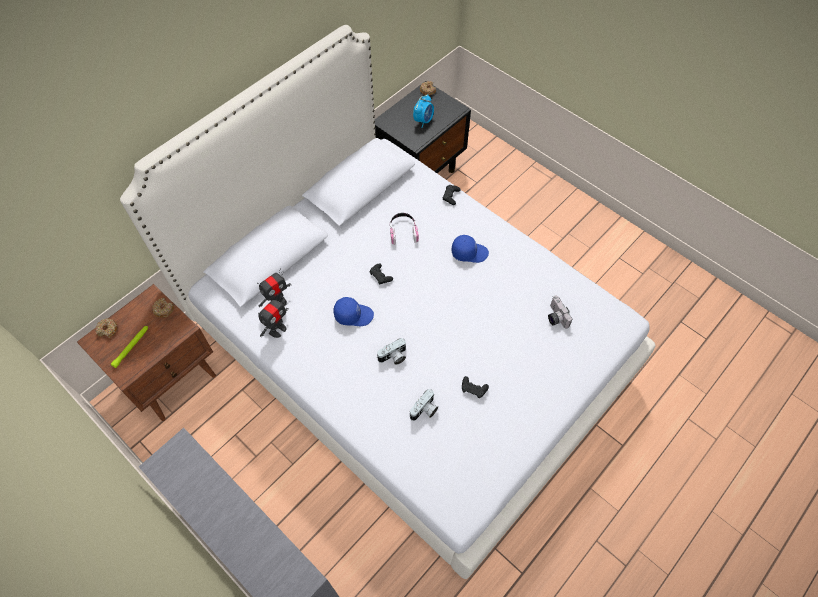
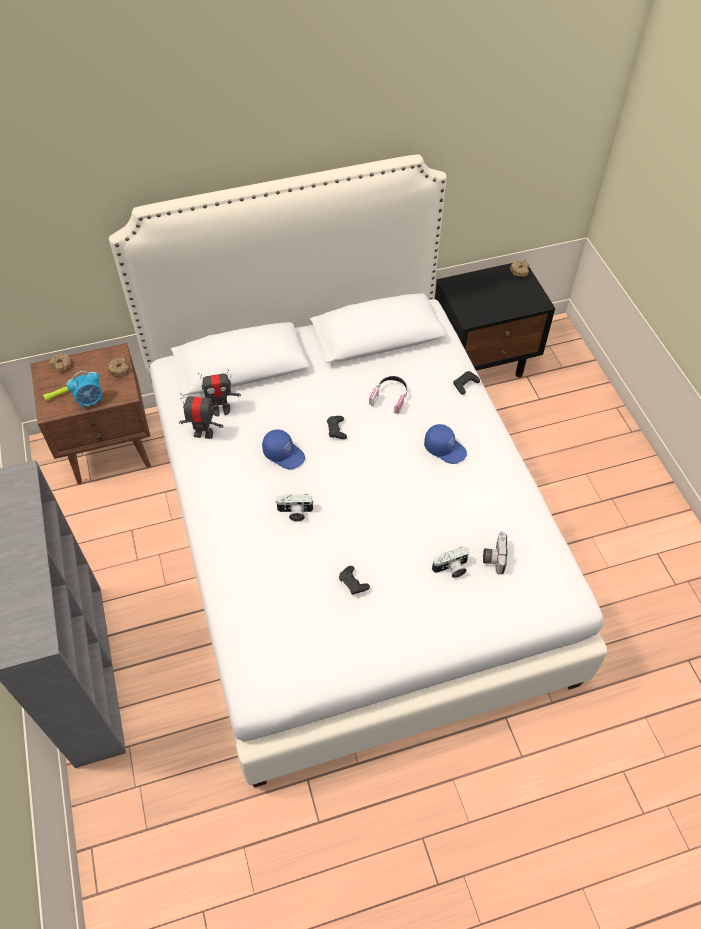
camera: 30 degrees right, 5 degrees down
(277, 330) = (203, 433): toy robot -> toy robot turned 150 degrees counterclockwise
(423, 120) = (494, 299): alarm clock -> alarm clock (90, 401)
(424, 410) = (289, 578): camera -> camera (451, 569)

